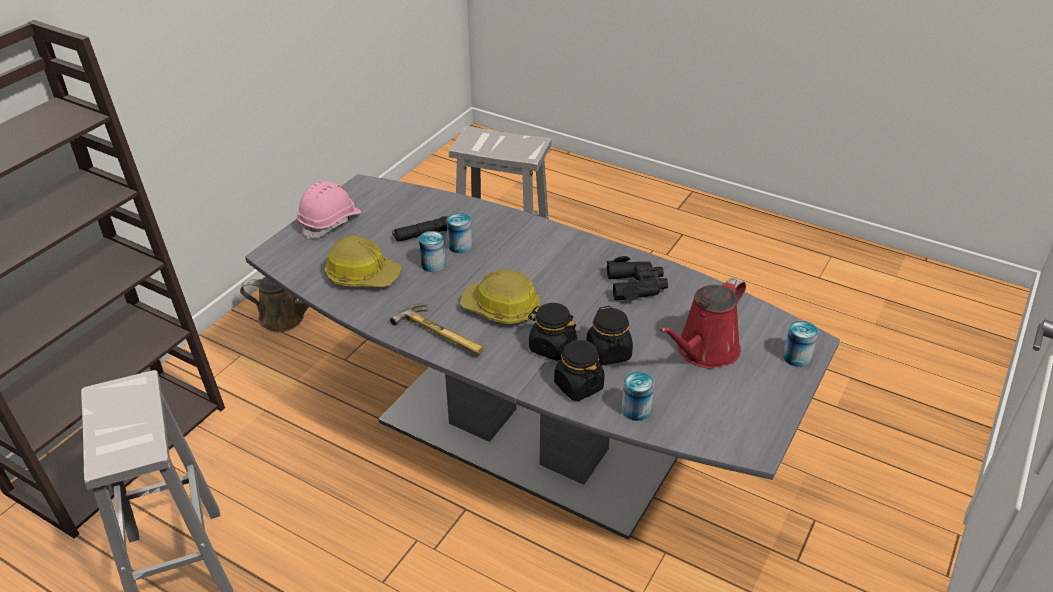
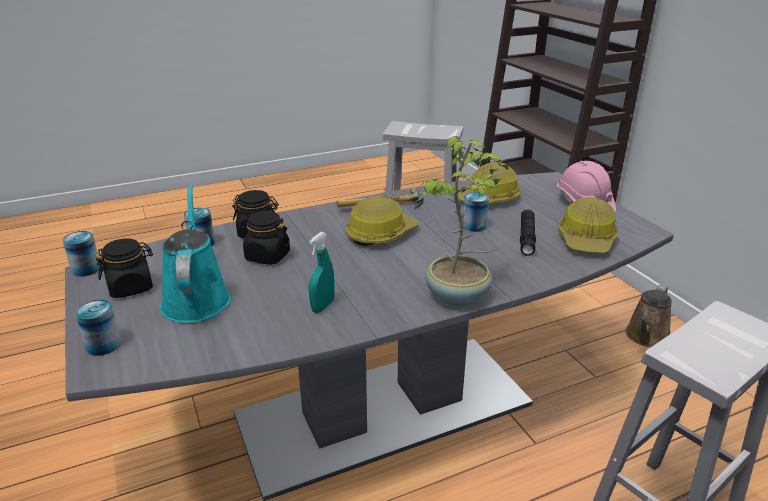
camera: 125 degrees right, 10 degrees down
(407, 206) = (587, 240): none -> hard hat
(460, 246) = (491, 244): can -> can (86, 269)
(552, 347) = (309, 237): black jar -> black jar (131, 287)
(555, 235) = (459, 296): none -> potted plant
(636, 286) = (323, 306): black binoculars -> turquoise spray bottle
(704, 351) = (196, 298): red watering can -> turquoise watering can

